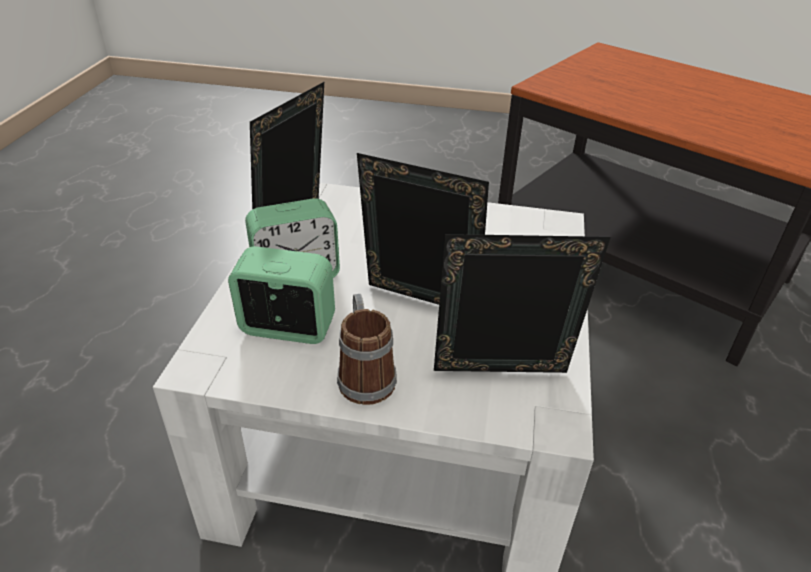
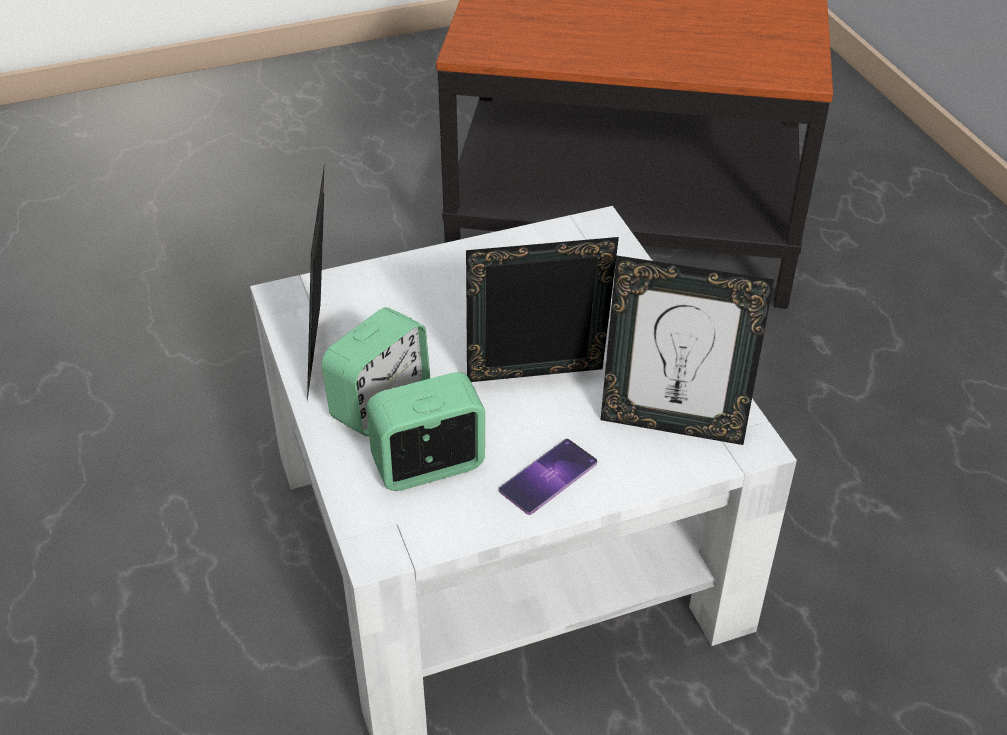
camera: 30 degrees left, 5 degrees up
(364, 374) = (548, 477): mug -> phone
(501, 379) = (672, 424): picture frame -> picture frame turned 135 degrees counterclockwise

